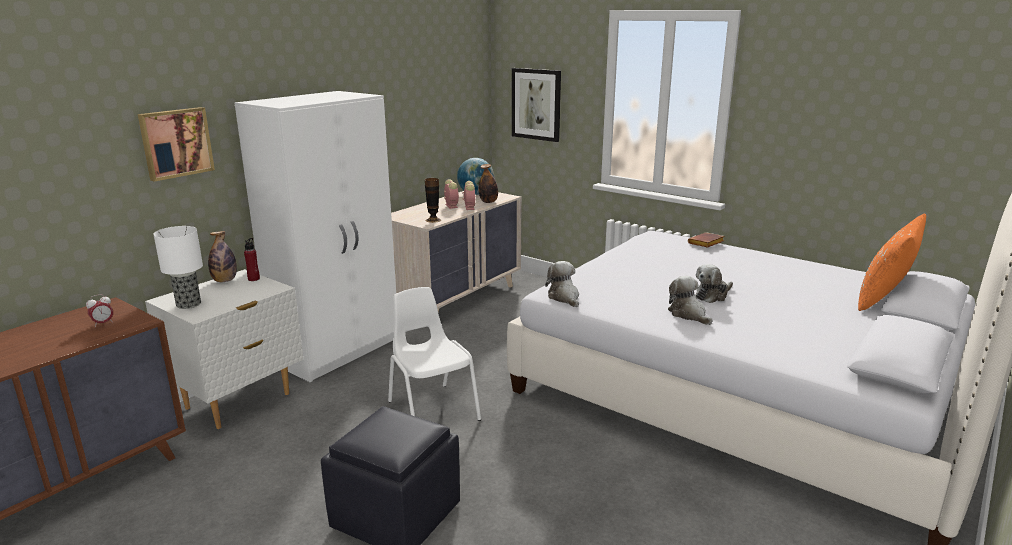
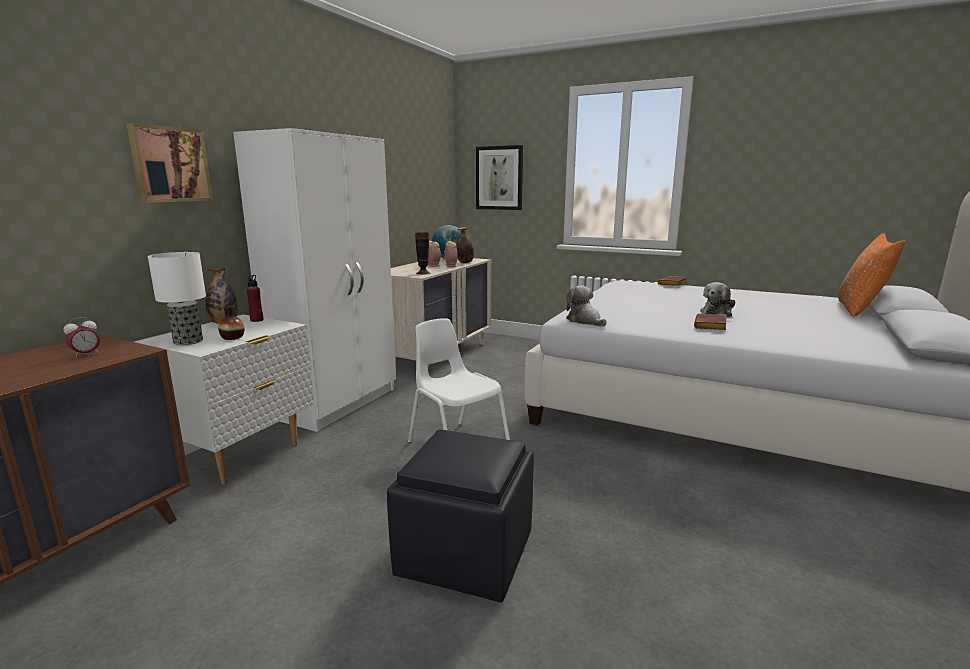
camera: 10 degrees left, 5 degrees down
(226, 302) = (232, 337): none -> vase
(688, 314) = (711, 326): plush toy -> brown book

